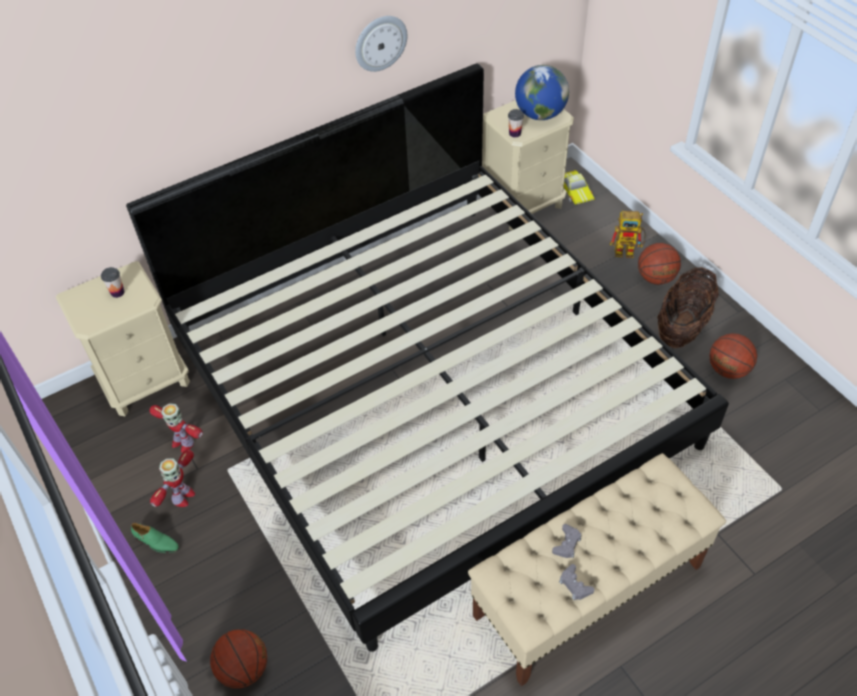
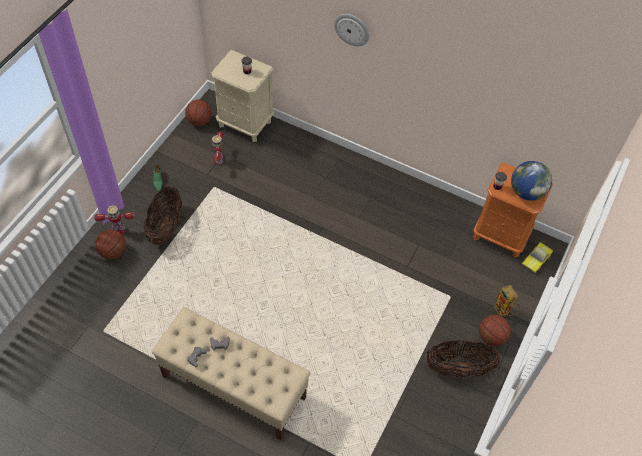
camera: 55 degrees right, 5 degrees up
(182, 497) = (188, 177): toy robot -> toy robot (118, 229)
(251, 567) = (165, 227): none -> basket
(380, 43) = (448, 71): wall clock -> wall clock (352, 29)
(430, 391) = (319, 252): bed -> none
(523, 205) = (501, 235): beige nightstand -> orange nightstand
(727, 369) = (440, 408): basketball -> basketball (199, 121)

